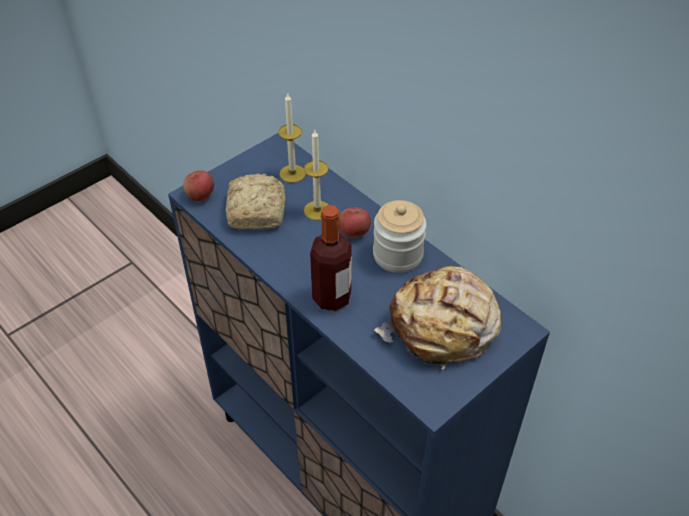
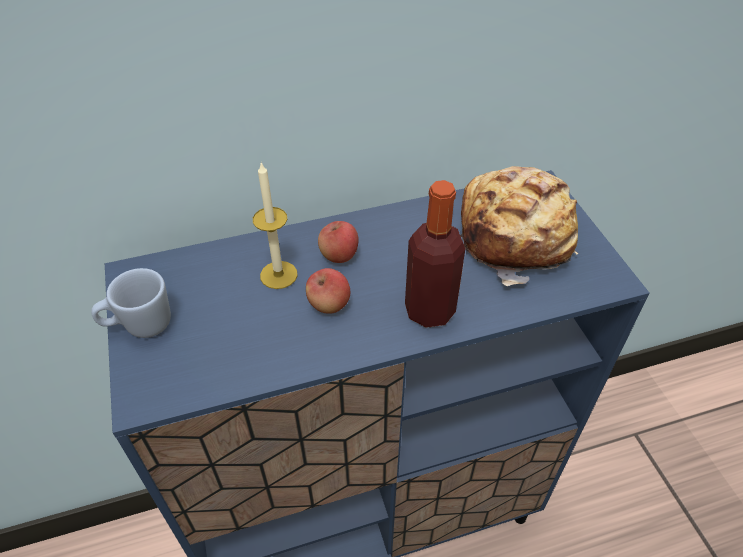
camera: 65 degrees left, 0 degrees up
(200, 196) = (153, 390): apple -> apple (329, 304)
(241, 169) = (140, 326): none -> blue mug
(257, 210) = (233, 333): bread -> none
(292, 173) = (195, 276): candle -> none
(397, 255) = (396, 232): jar -> none

